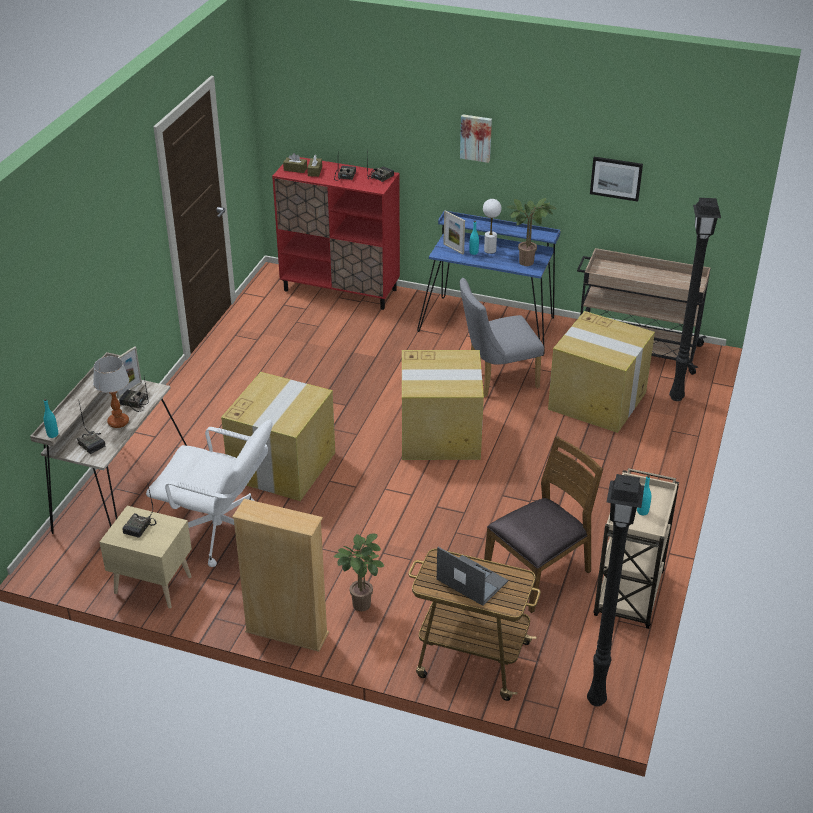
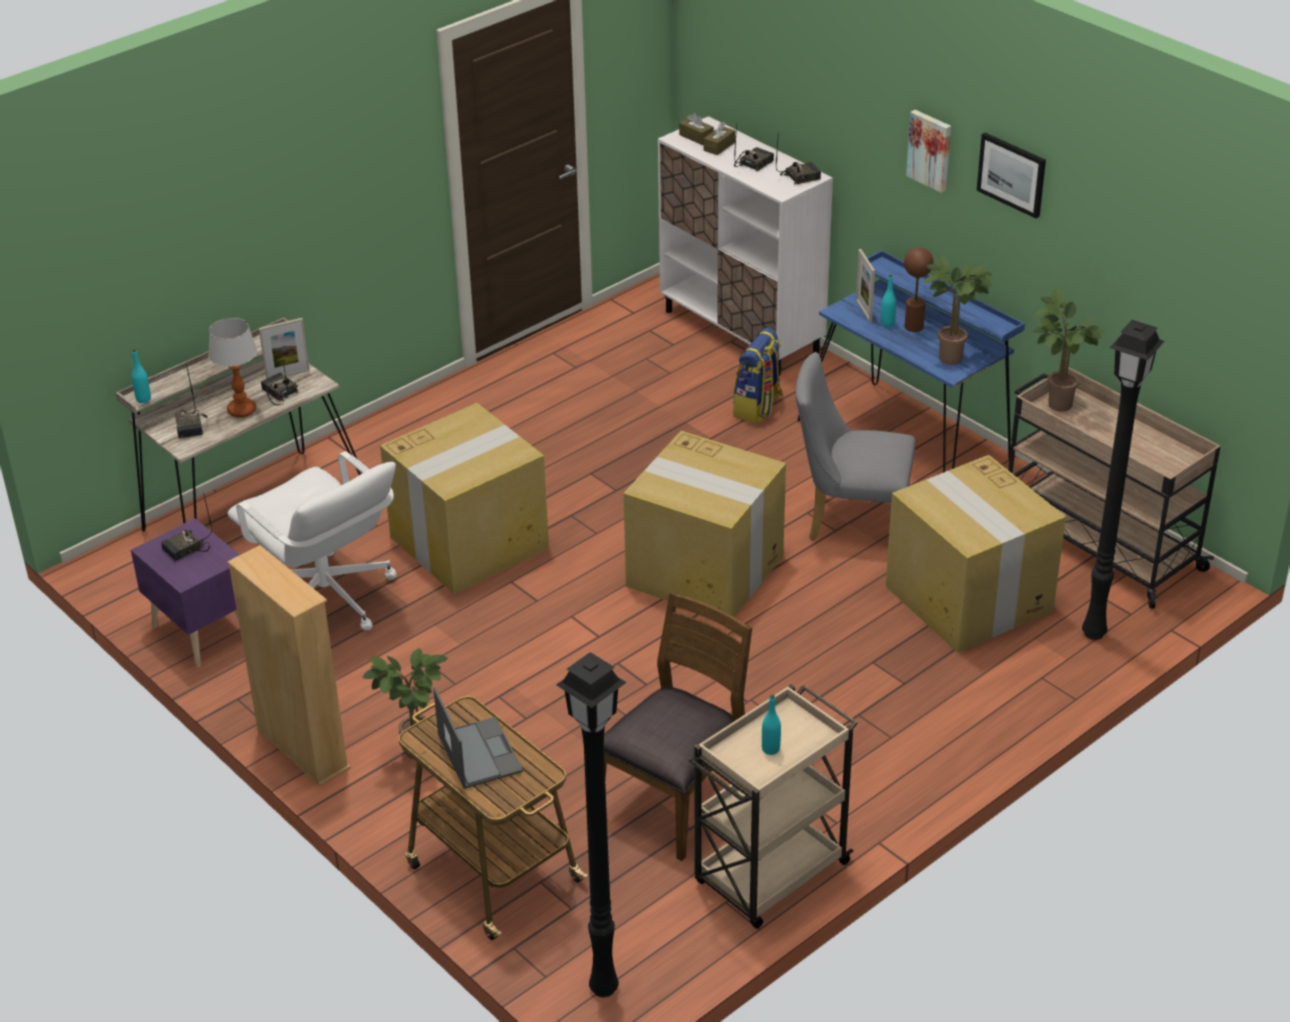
camera: 30 degrees right, 0 degrees up
(152, 583) = (202, 631): beige nightstand -> purple nightstand
(340, 290) = (742, 332): red cabinet -> white cabinet
(388, 331) = (758, 407): none -> backpack
(490, 250) = (914, 326): white table lamp -> brown table lamp
(539, 572) = (675, 798): brown chair -> brown chair turned 45 degrees counterclockwise
(601, 271) = (1055, 404): none -> potted plant
(616, 178) = (1106, 263): picture -> picture (1012, 174)

